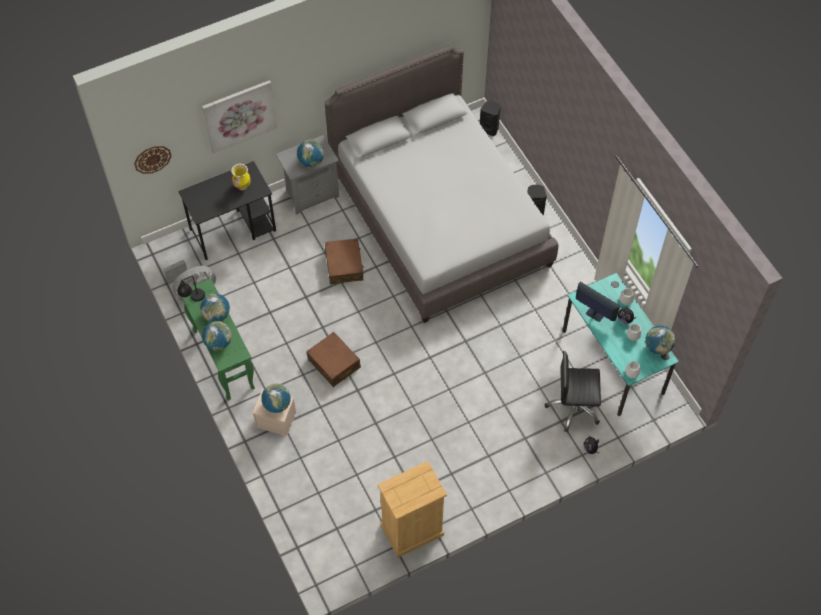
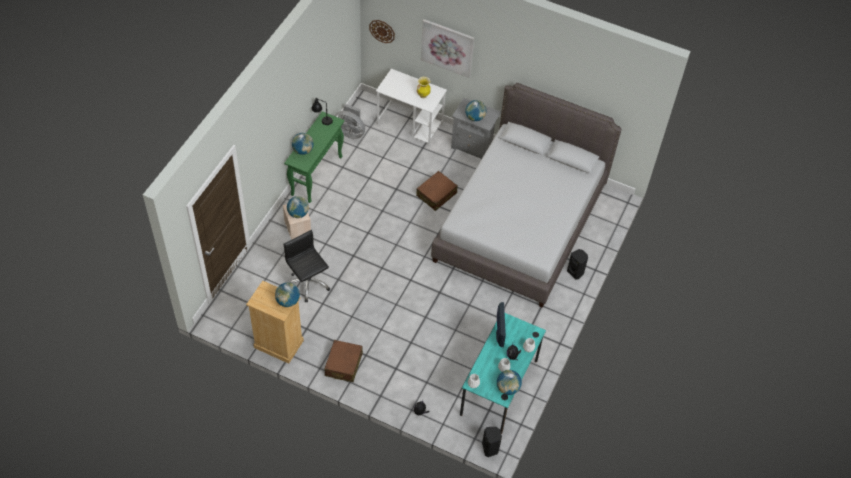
camera: 50 degrees right, 5 degrees down
(216, 315) = (321, 138): globe -> globe (288, 301)
(233, 230) = (410, 125): black desk -> white desk
(334, 364) = (361, 232): brown suitcase -> brown suitcase (343, 365)
(489, 129) = (617, 209): black speaker -> black speaker (490, 448)
(574, 407) = (443, 384): black office chair -> black office chair (308, 283)

